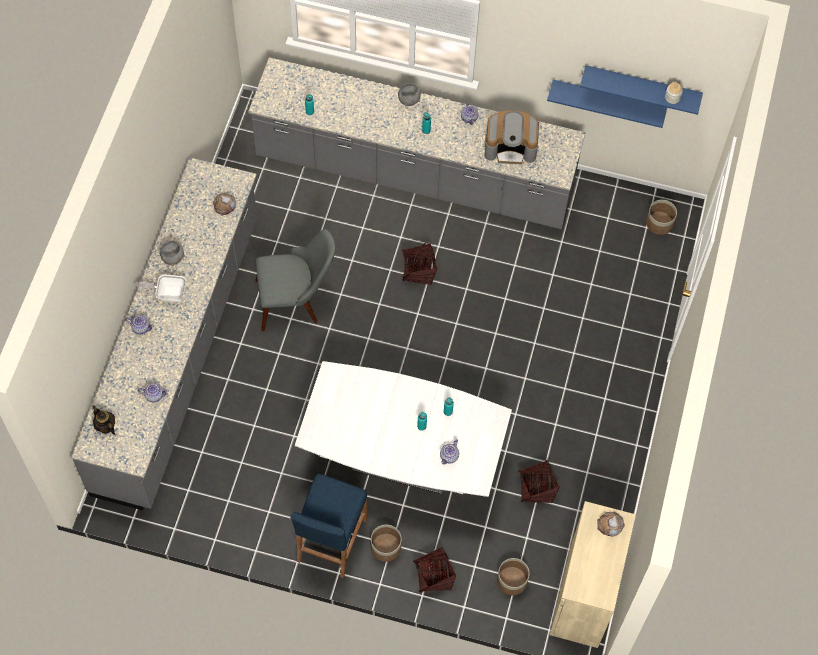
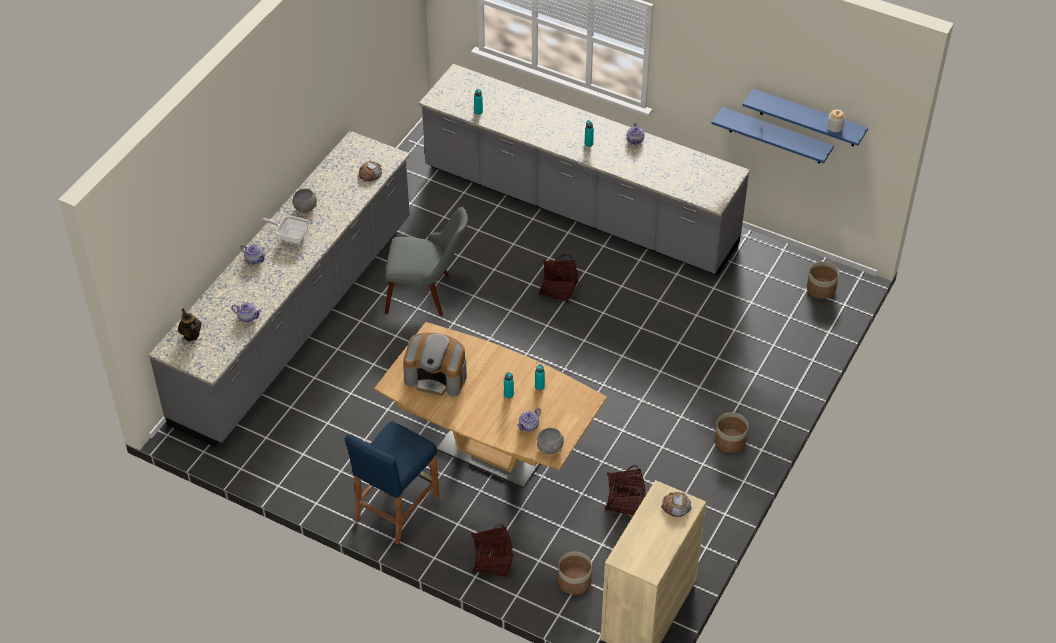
camera: 15 degrees right, 15 degrees down
(386, 547) = (451, 526): planter -> planter (730, 441)
(402, 462) = (491, 452): white dining table -> brown dining table
(409, 100) = (579, 117): grey bowl -> grey bowl (550, 448)
(511, 147) = (670, 170): coffee machine -> coffee machine (436, 377)

